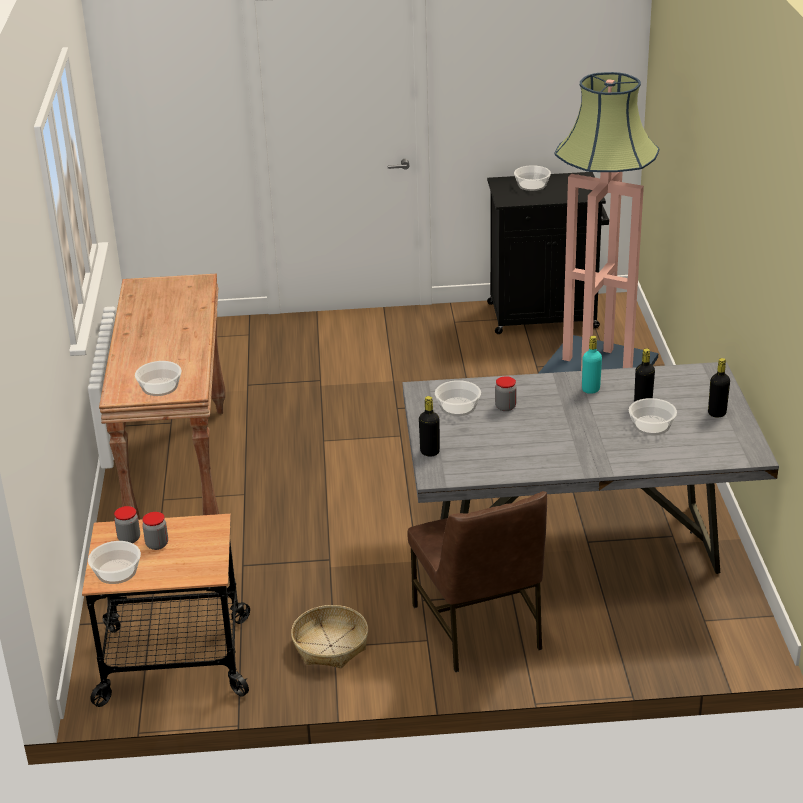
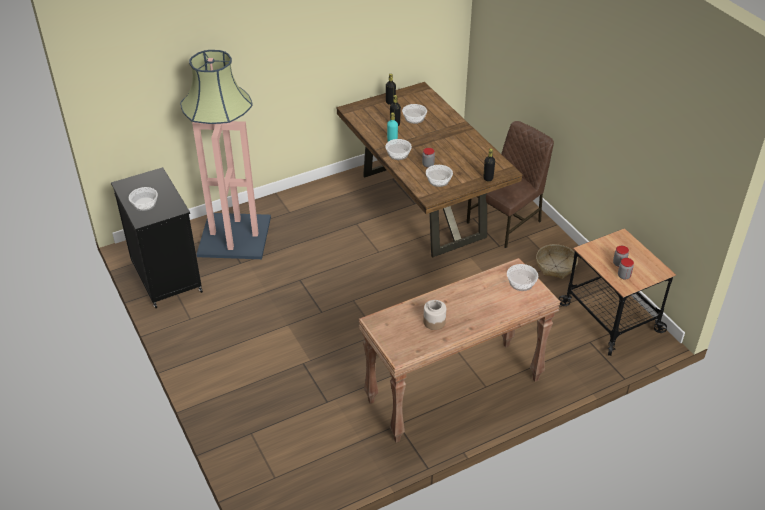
camera: 115 degrees left, 10 degrees up
(116, 572) = (650, 269): bowl -> bowl (398, 154)
(161, 314) = (434, 322): none -> jar
(577, 547) = (421, 205): grey dining table -> brown dining table

